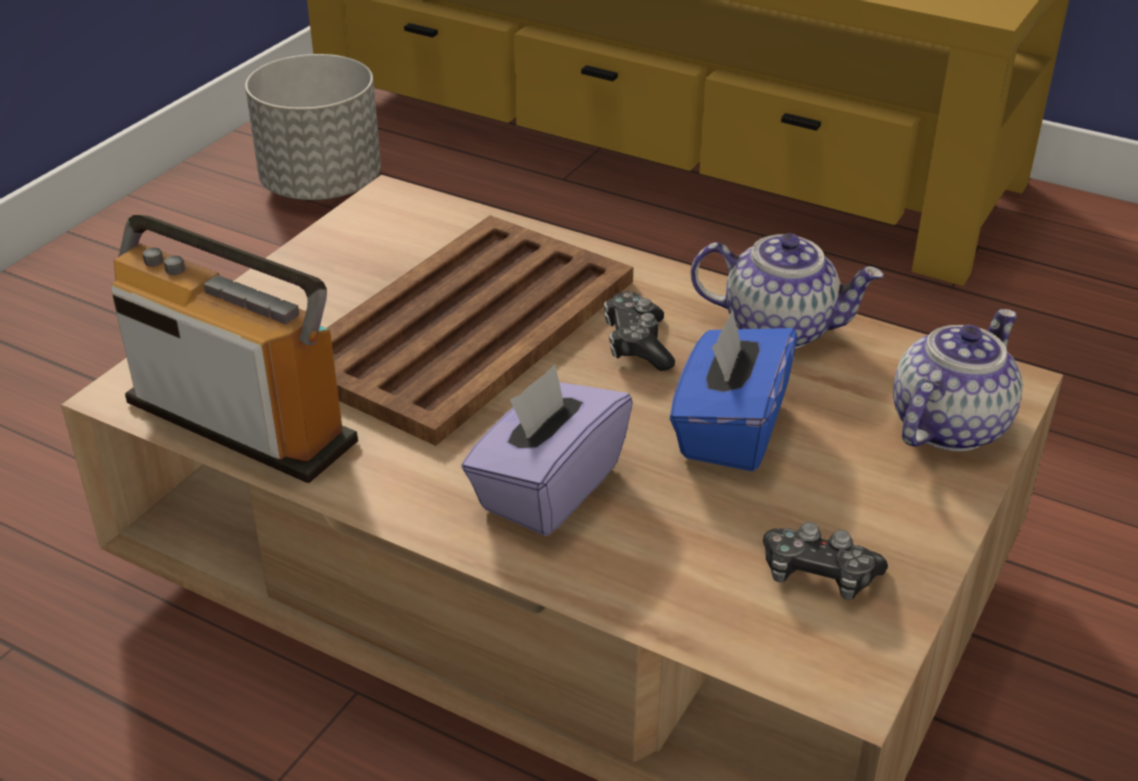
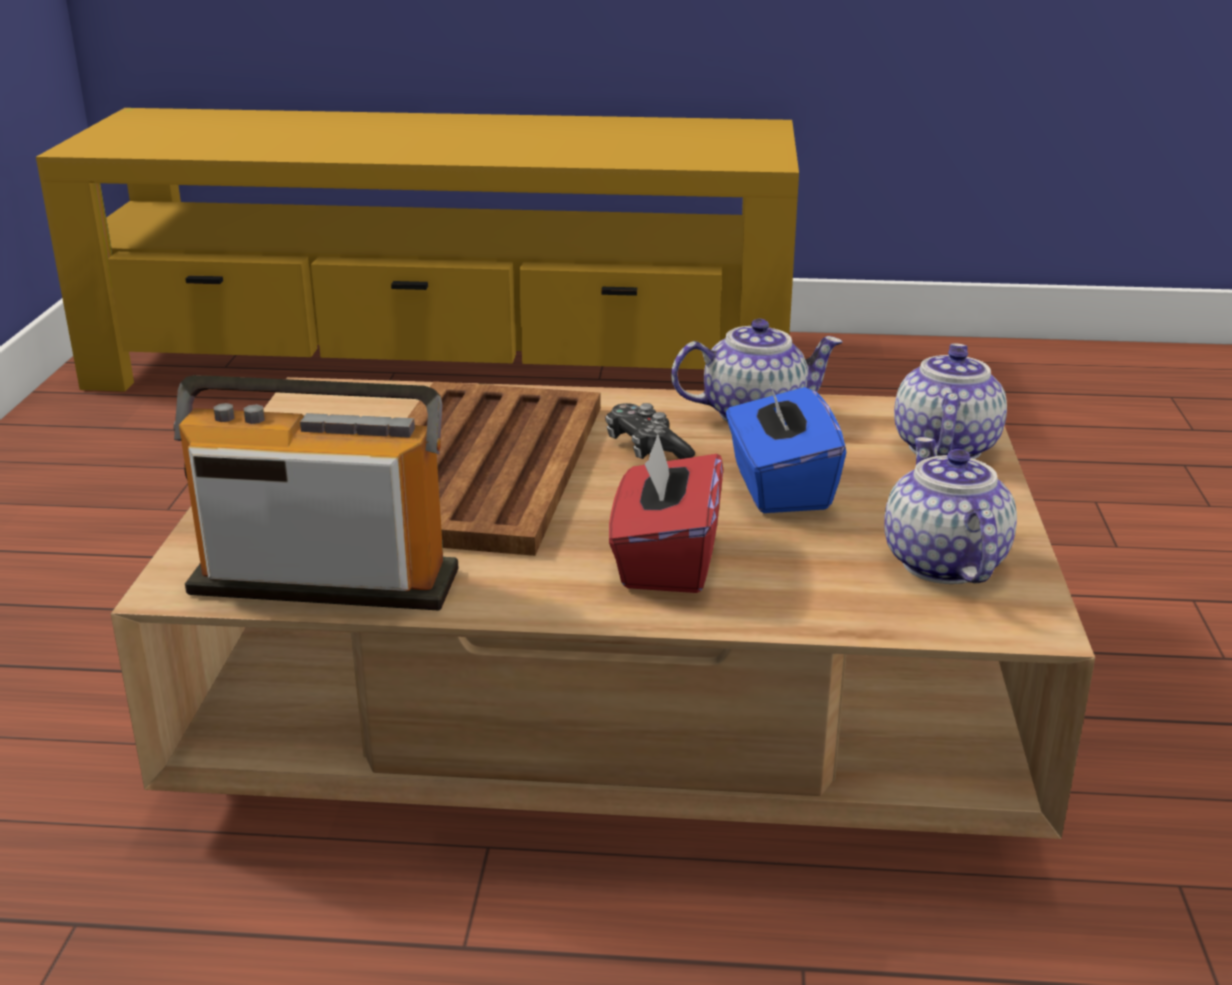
camera: 25 degrees left, 10 degrees down
(321, 187) = (132, 452): grey planter -> none
(548, 488) = (665, 560): purple tissue box -> red tissue box
(818, 574) = (942, 562): game controller -> teapot

